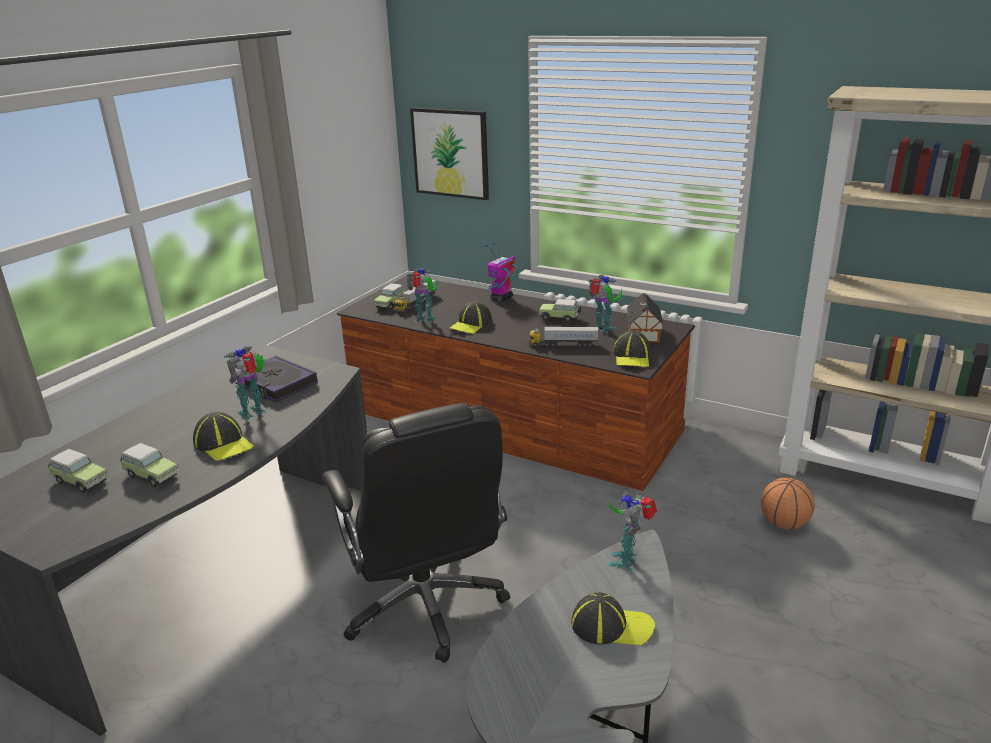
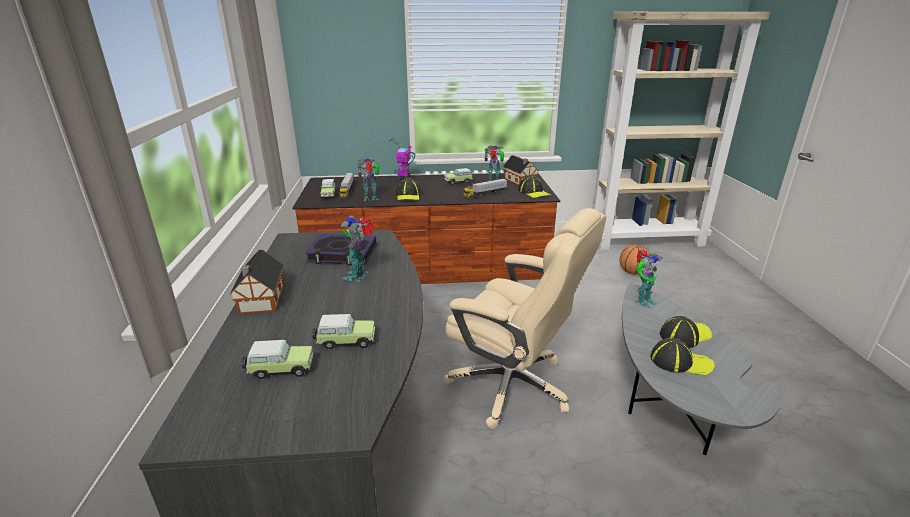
camera: 35 degrees left, 0 degrees up
(152, 412) = (261, 300): none -> toy house
(223, 444) = (371, 301): cap -> cap (680, 362)
(425, 605) = (513, 385): black office chair -> beige office chair
(451, 153) = (338, 76): picture -> none
(627, 560) = (642, 301): toy robot -> toy robot turned 105 degrees counterclockwise

